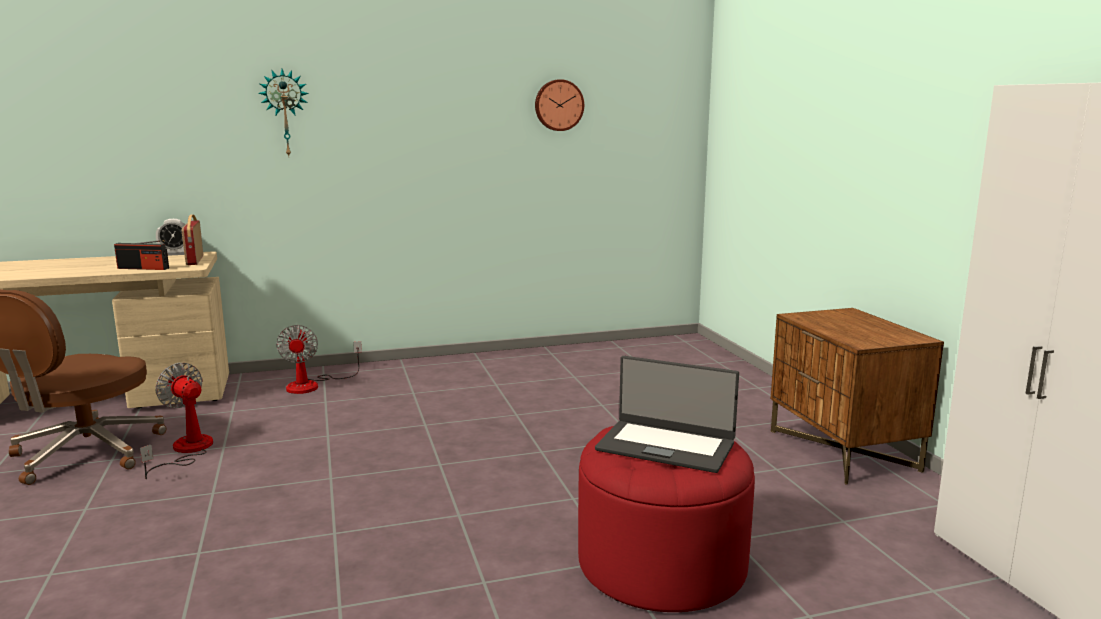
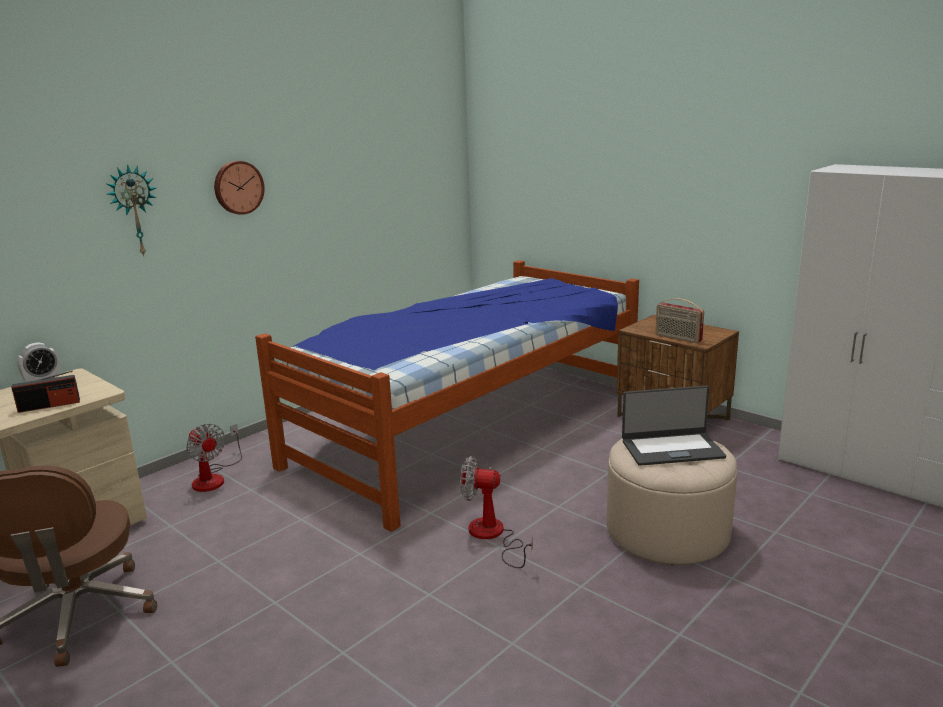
camera: 30 degrees left, 5 degrees up
(186, 451) = (186, 576): fan -> fan (492, 536)
(194, 260) = (84, 384): radio -> radio (677, 338)
(558, 105) = (366, 172): wall clock -> wall clock (238, 187)
(586, 400) = (468, 427): none -> bed
(661, 564) = (667, 531): red ottoman -> beige ottoman

